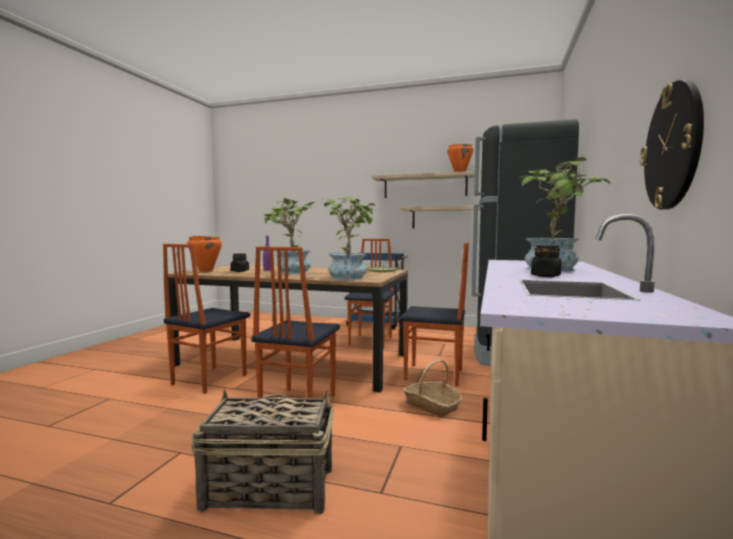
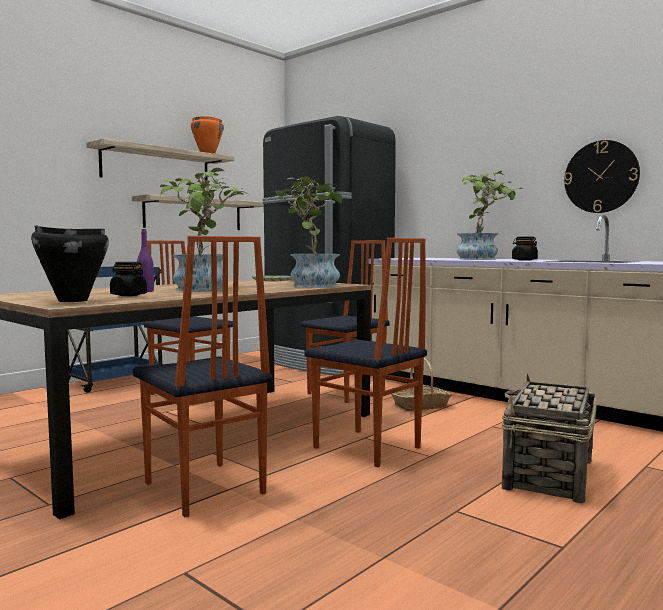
camera: 65 degrees left, 0 degrees up
(205, 271) = (72, 301): orange cooking pot -> black cooking pot

